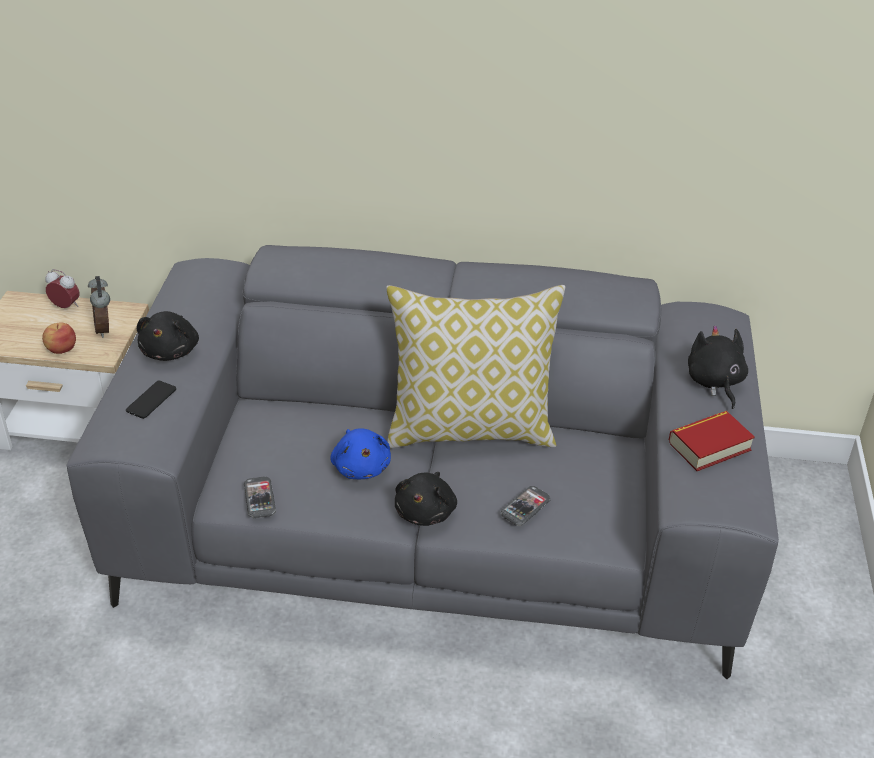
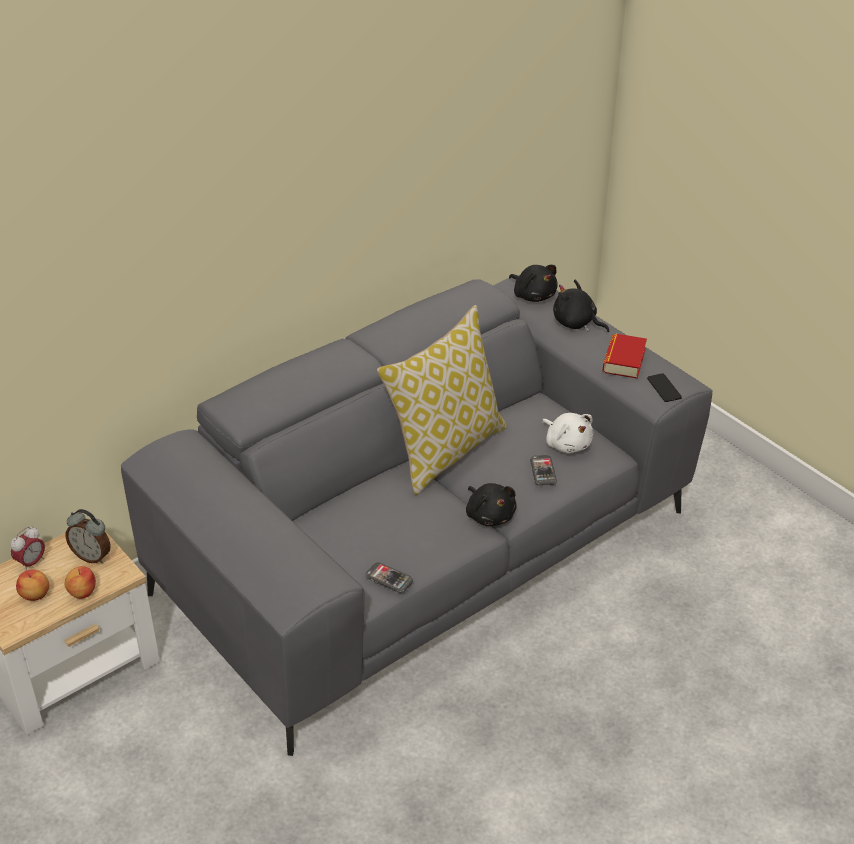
camera: 45 degrees left, 0 degrees up
(34, 330) = (35, 595): none -> apple
(66, 307) = (31, 563): alarm clock -> alarm clock turned 150 degrees clockwise
(151, 400) = (279, 555): phone -> phone (664, 388)
(171, 351) = (236, 517): black plush toy -> black plush toy (533, 295)
(361, 466) = (418, 516): blue plush toy -> none
(589, 500) = (567, 444): none -> white plush toy

